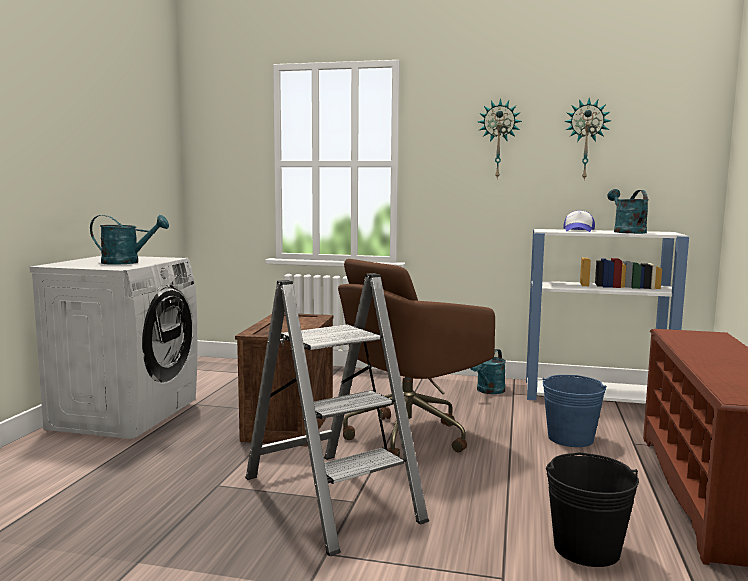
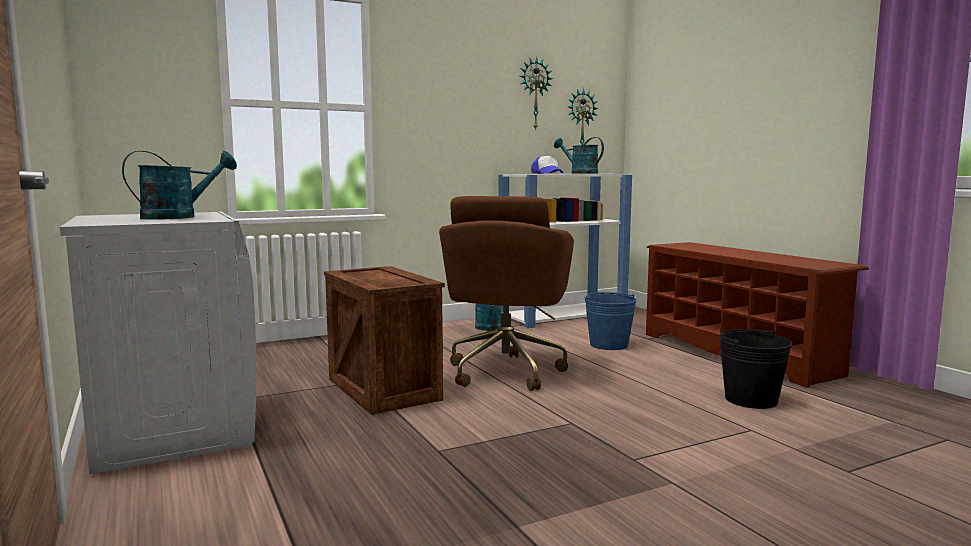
camera: 40 degrees left, 0 degrees up
(330, 496) = (547, 426): grey step ladder -> none
(498, 139) = (465, 89): wall clock -> wall clock (580, 123)

